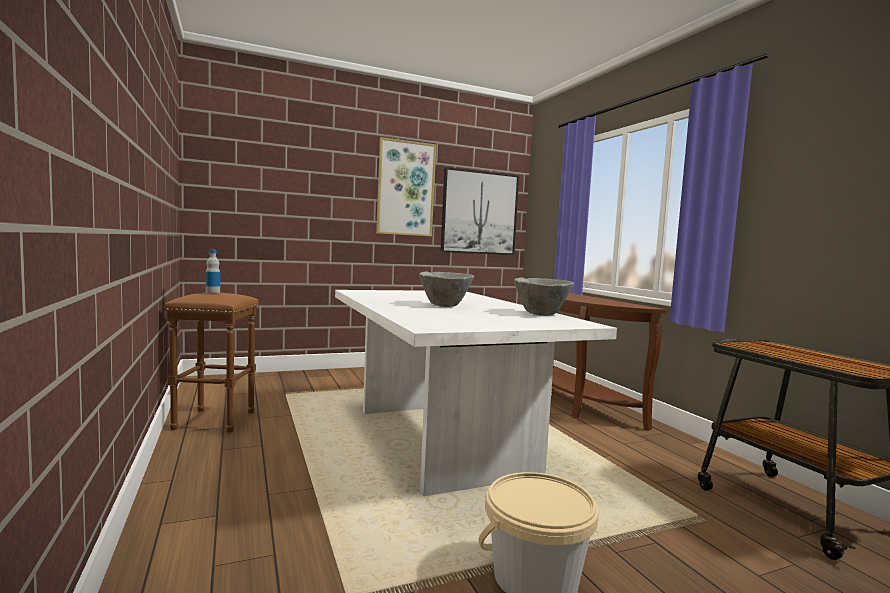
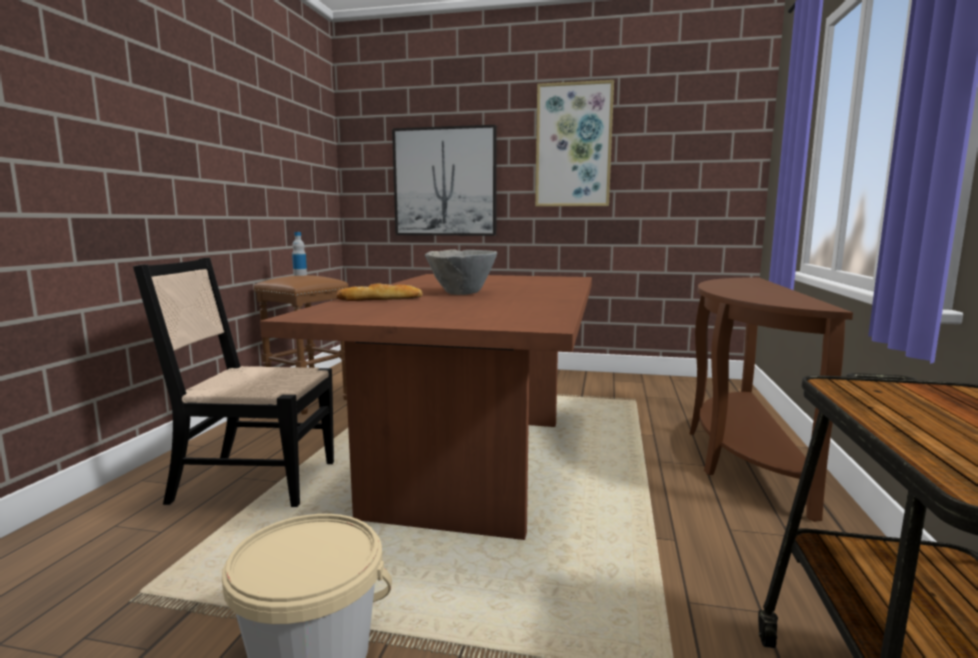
camera: 35 degrees right, 5 degrees up
(290, 494) = (255, 482): none -> chair
(415, 312) = (380, 299): none -> bread
(442, 441) = (475, 464): white dining table -> brown dining table
(479, 213) = (684, 168): picture -> picture (445, 182)
(541, 314) = (544, 308): grey bowl -> none

